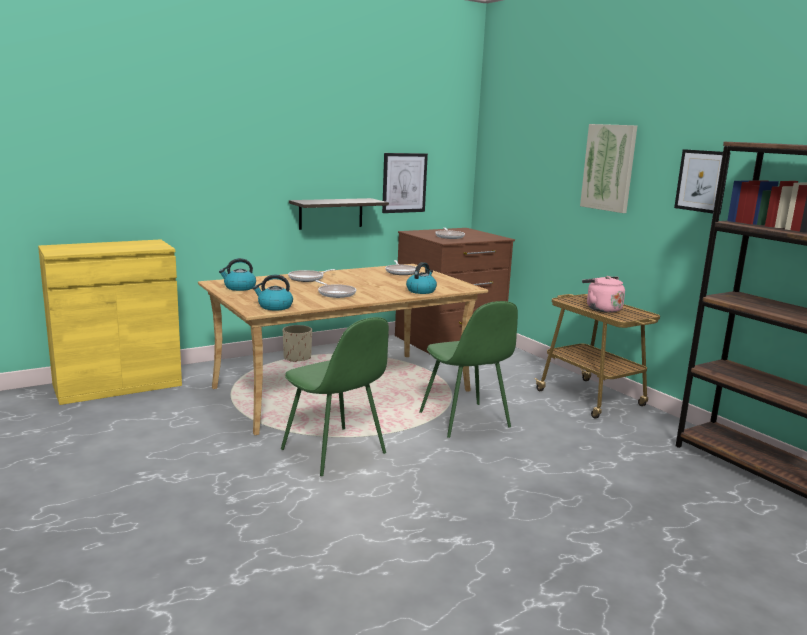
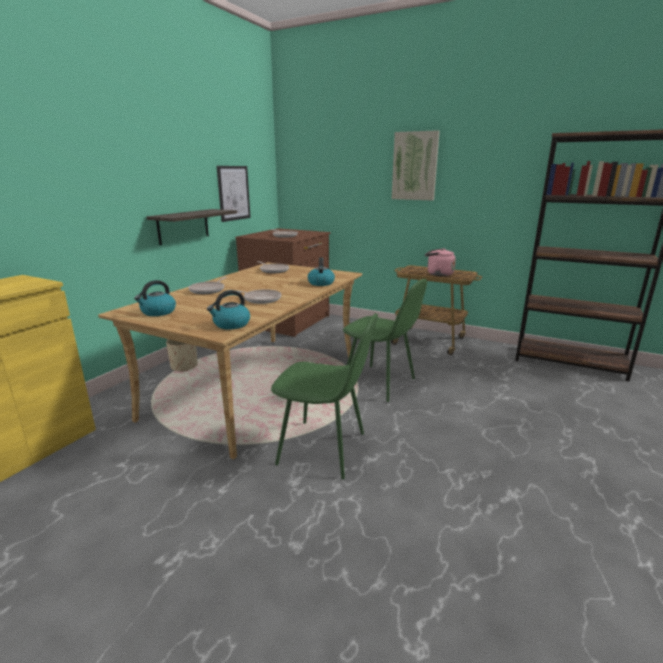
camera: 30 degrees left, 5 degrees up
(702, 181) = (500, 169): picture -> none

